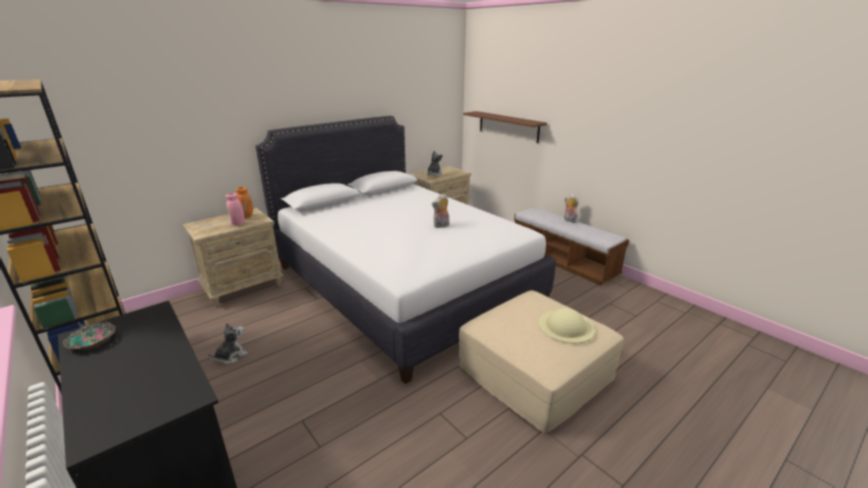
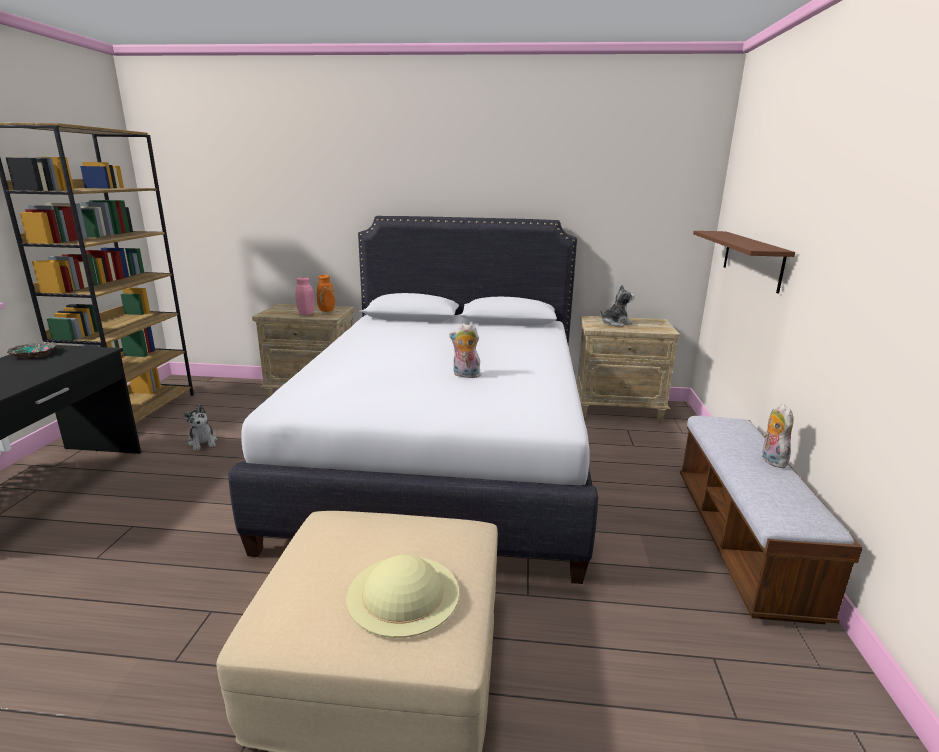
camera: 45 degrees right, 5 degrees down
(231, 356) = (203, 442): plush toy -> plush toy turned 60 degrees clockwise

